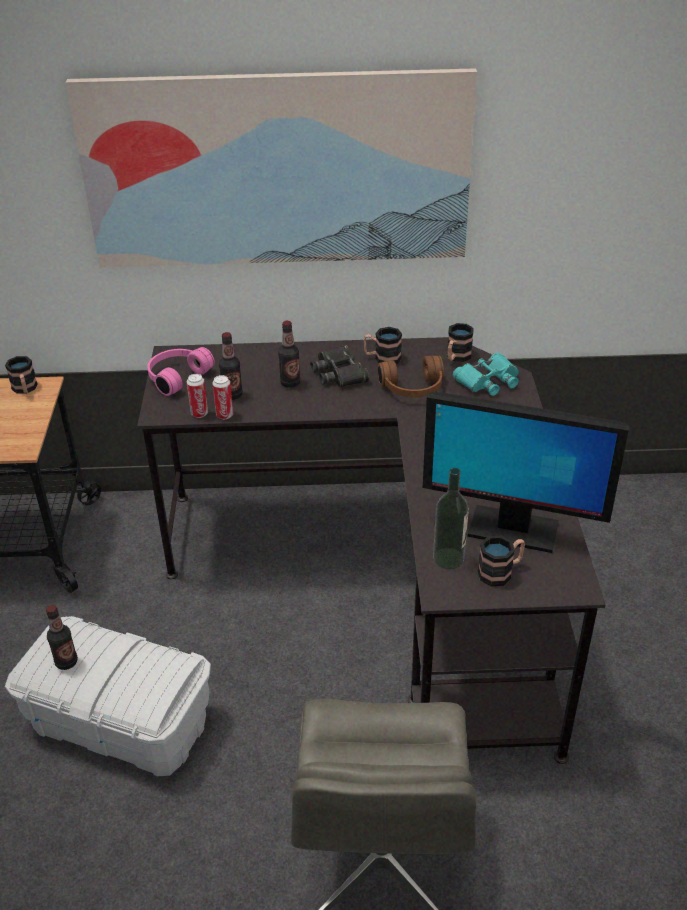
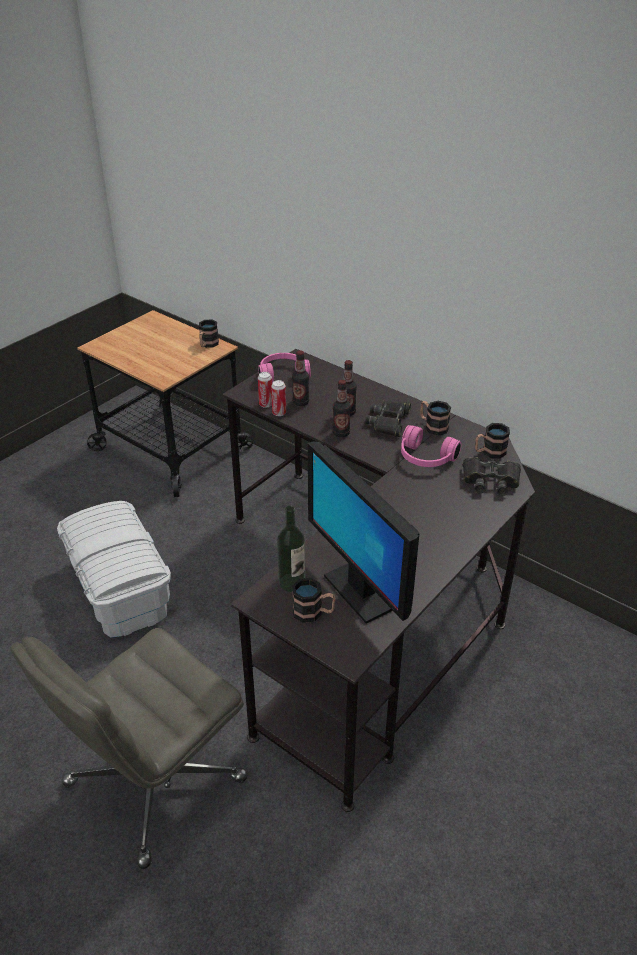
camera: 40 degrees right, 0 degrees up
(66, 662) = (93, 527): bottle -> bottle (341, 433)
(277, 171) = (395, 240): picture -> none
(413, 389) = (425, 458): brown headphones -> pink headphones
(488, 380) = (490, 480): turquoise binoculars -> black binoculars

